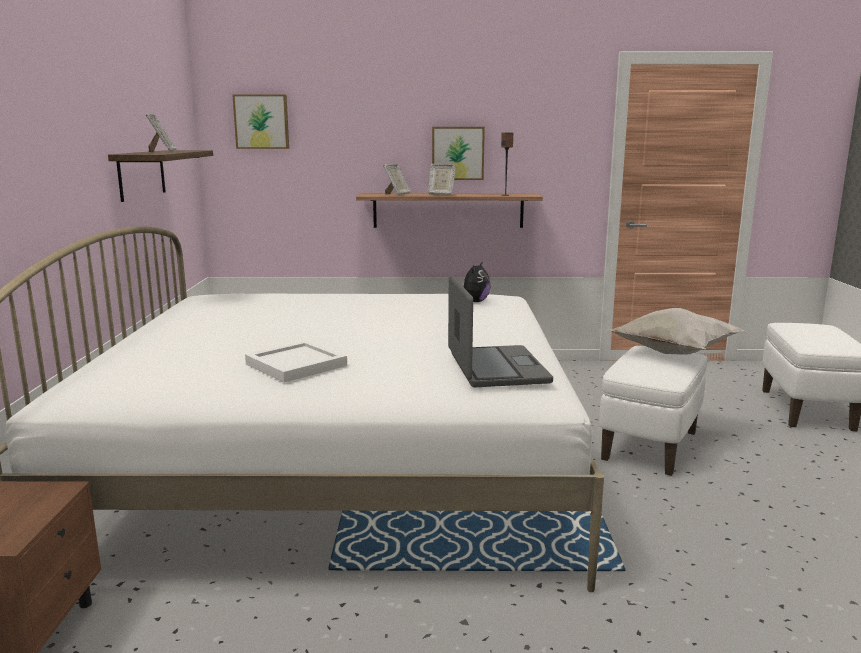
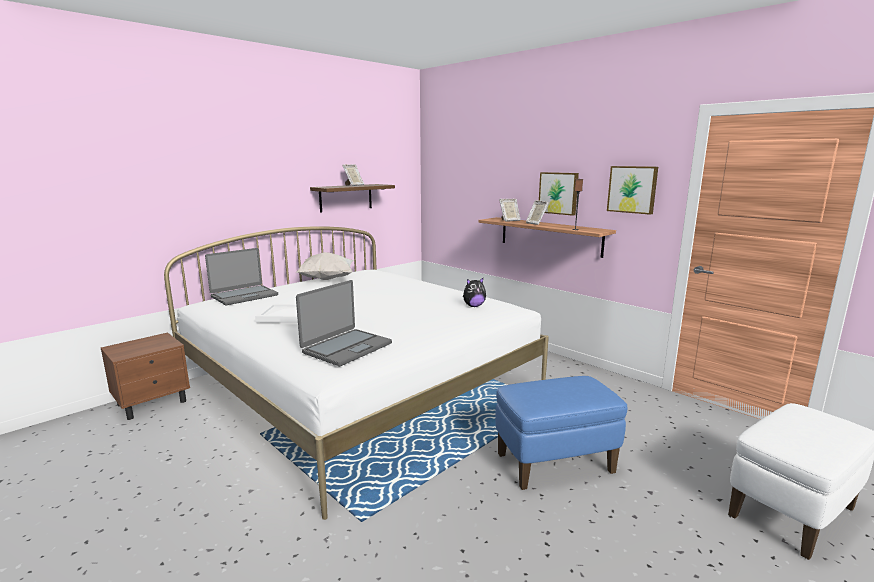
camera: 45 degrees right, 0 degrees up
(128, 364) = (244, 296): none -> laptop
(262, 121) = (449, 166): picture -> picture (632, 189)
(650, 446) = (554, 463): white ottoman -> blue ottoman
(672, 353) = (589, 390): white pillow -> white pillow (327, 279)

